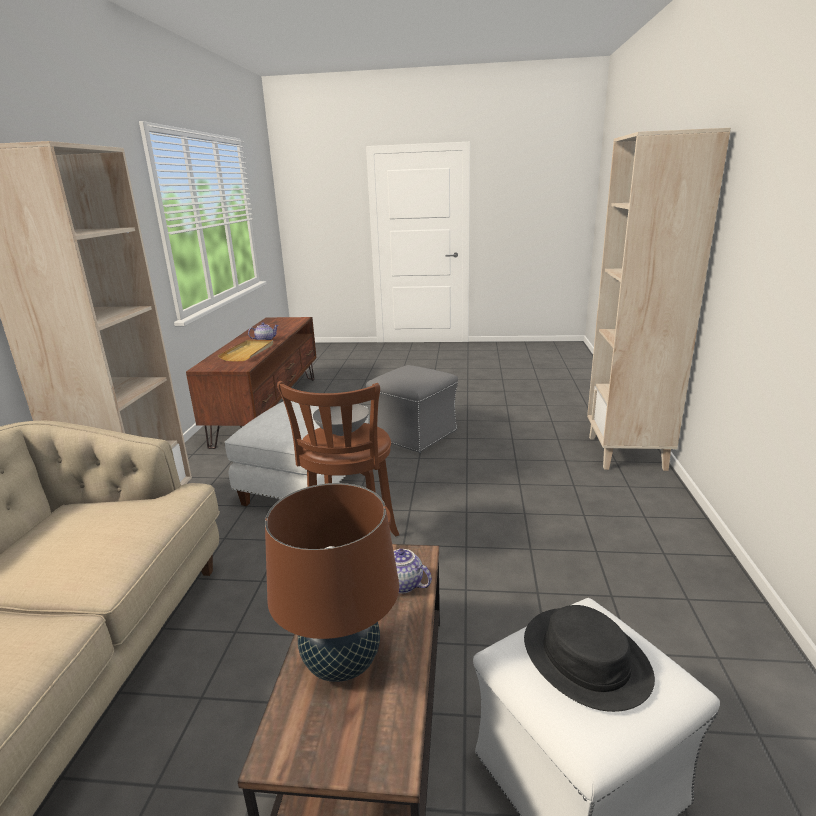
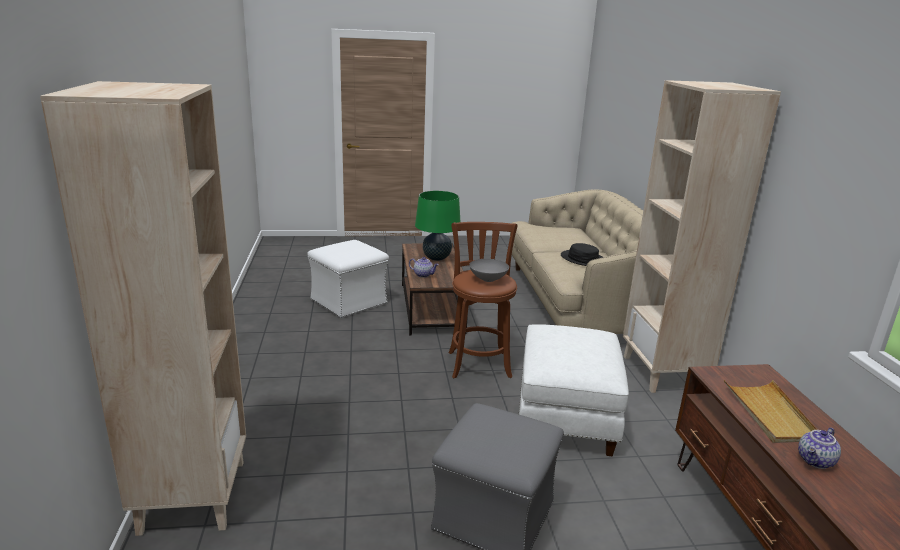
camera: 165 degrees right, 0 degrees up
(342, 663) = (436, 258): brown table lamp -> green table lamp
(586, 658) = (349, 250): black hat -> black hat (583, 259)

